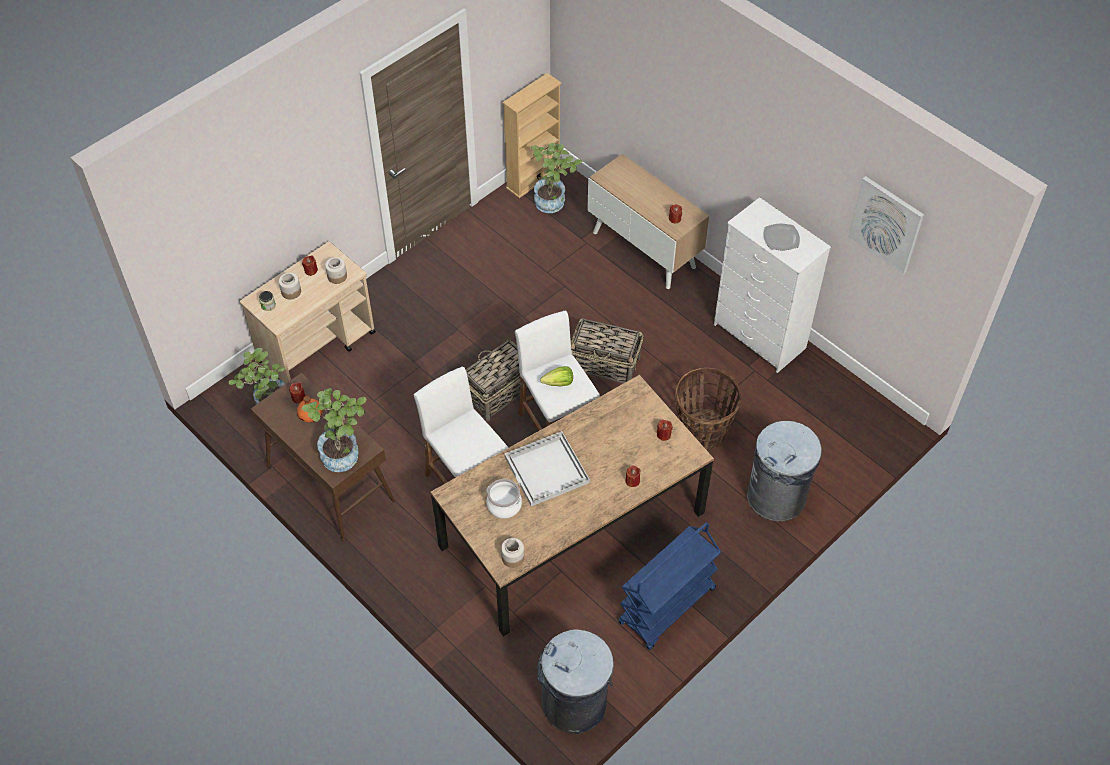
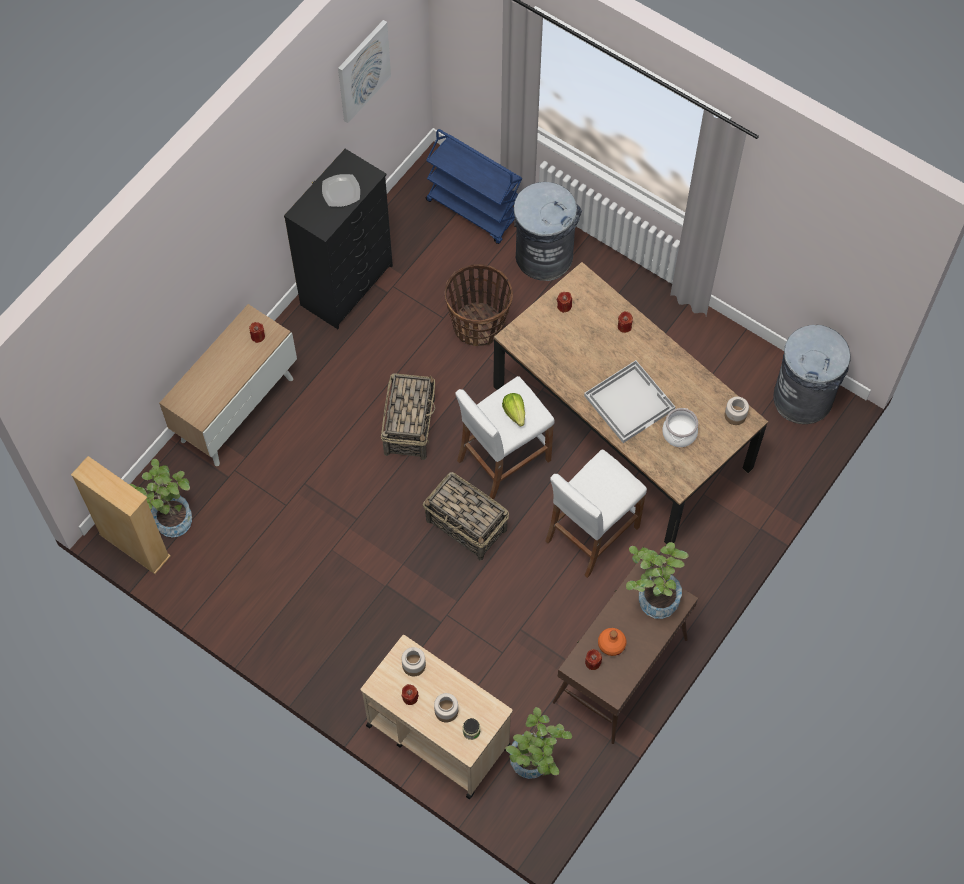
camera: 100 degrees left, 10 degrees up
(667, 607) = (686, 335): blue cart -> blue cart (474, 210)
(759, 337) = (348, 285): white dresser -> black dresser

